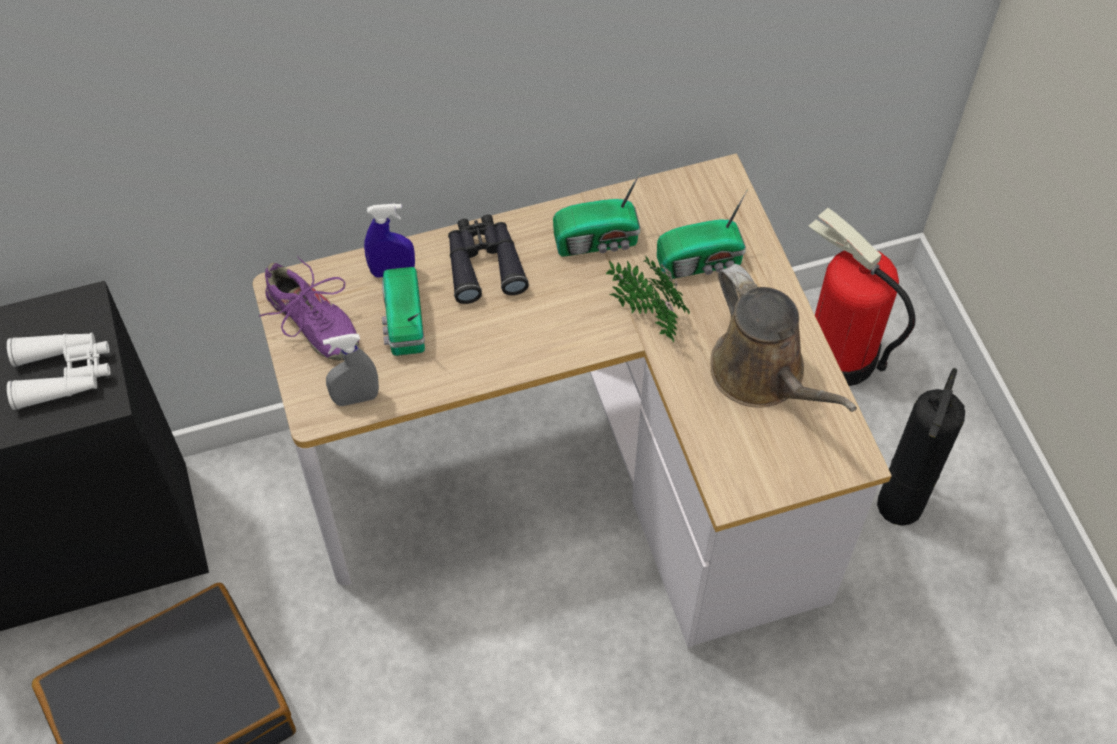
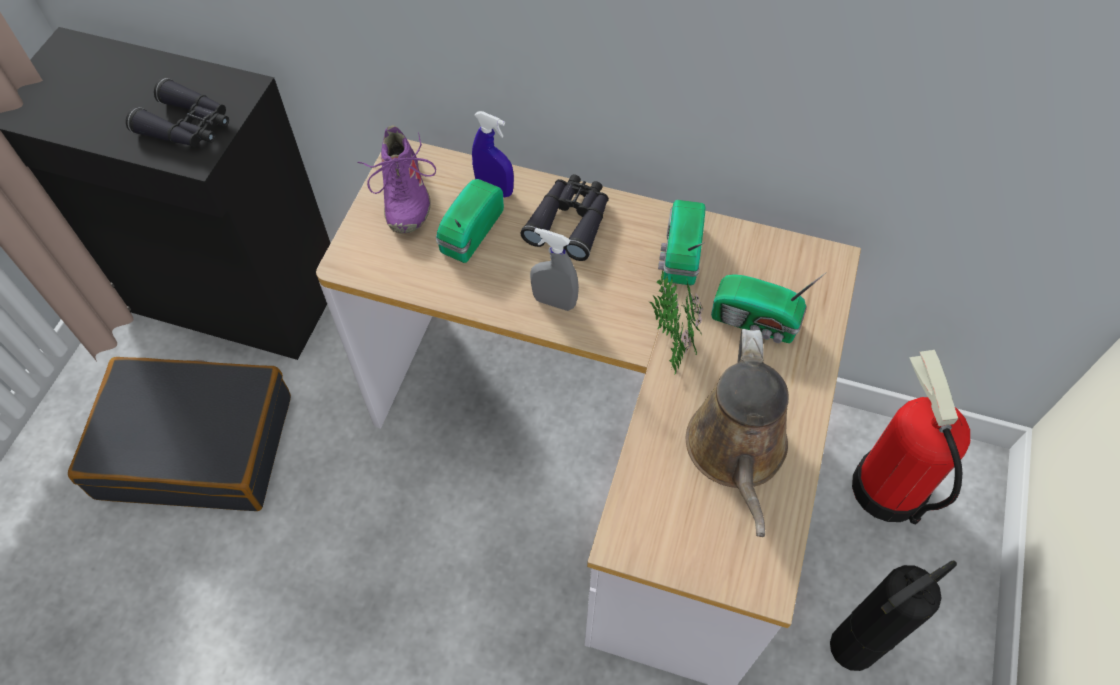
camera: 35 degrees right, 0 degrees up
(64, 374) = (188, 126): white binoculars -> black binoculars
(356, 398) = (386, 269): grey spray bottle -> grey spray bottle (554, 302)
(598, 241) = (679, 255): radio -> radio turned 75 degrees clockwise

